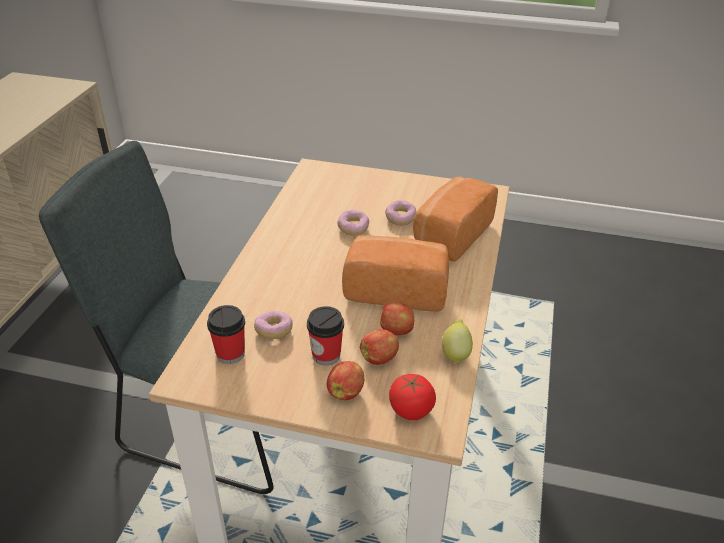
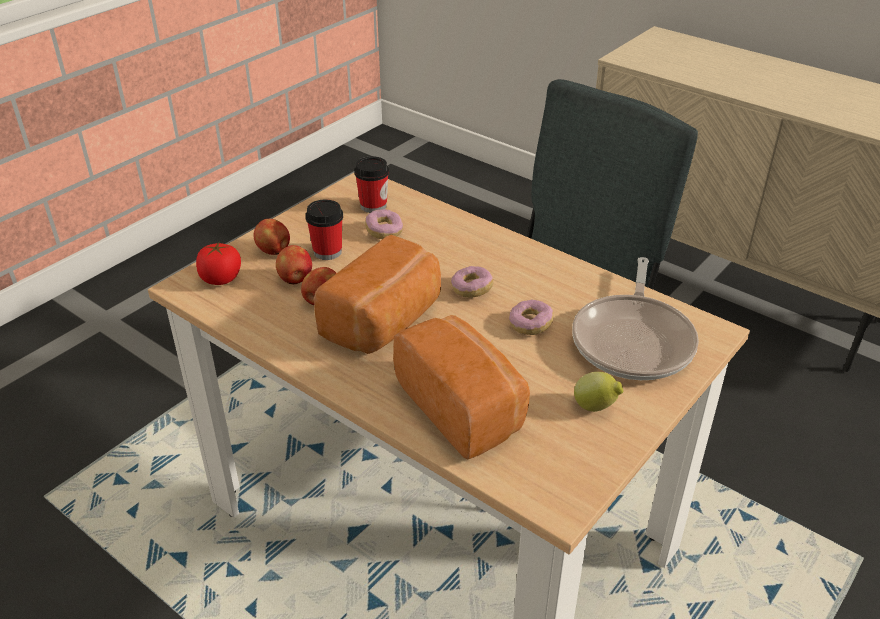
camera: 115 degrees right, 0 degrees up
(340, 190) = (633, 340): none -> frying pan
(400, 219) = (531, 373): donut -> donut (471, 289)
(455, 354) = (256, 328): lemon -> lemon (596, 407)

